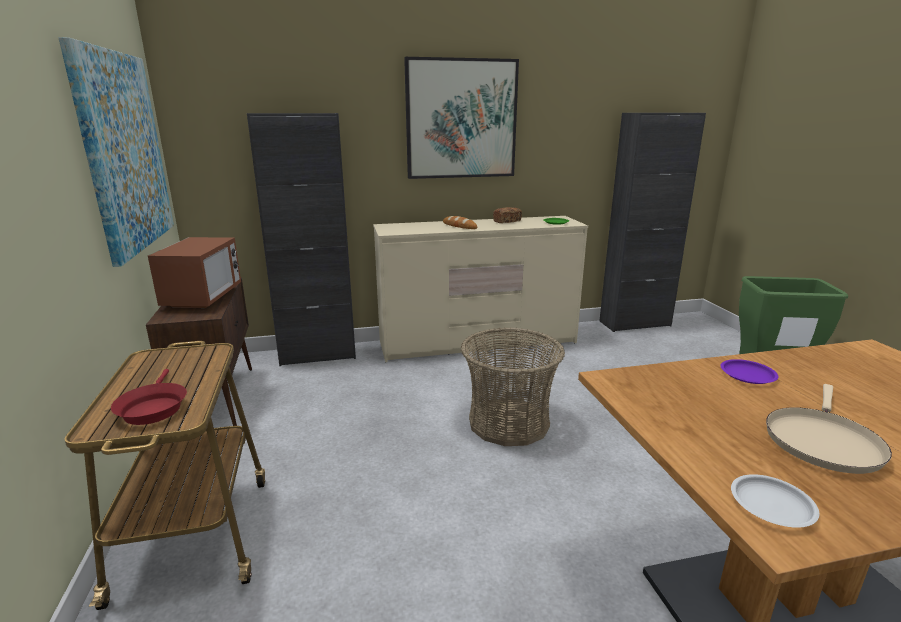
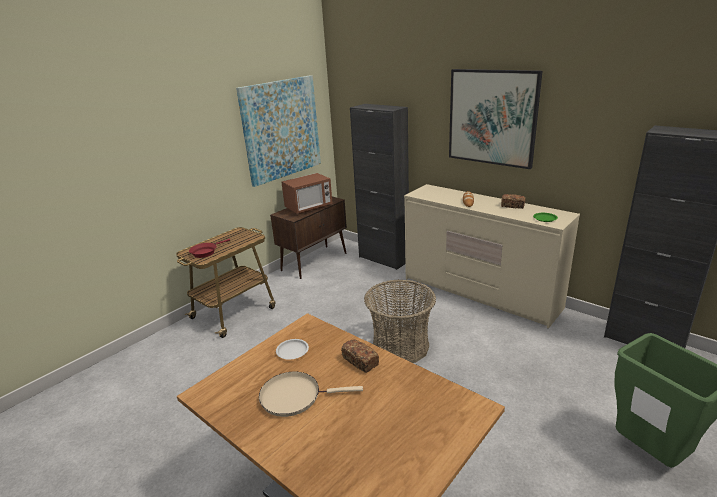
camera: 55 degrees right, 5 degrees up
(747, 375) = (360, 361): purple plate -> bread
(771, 505) = (221, 388): white plate -> white plate (292, 351)

